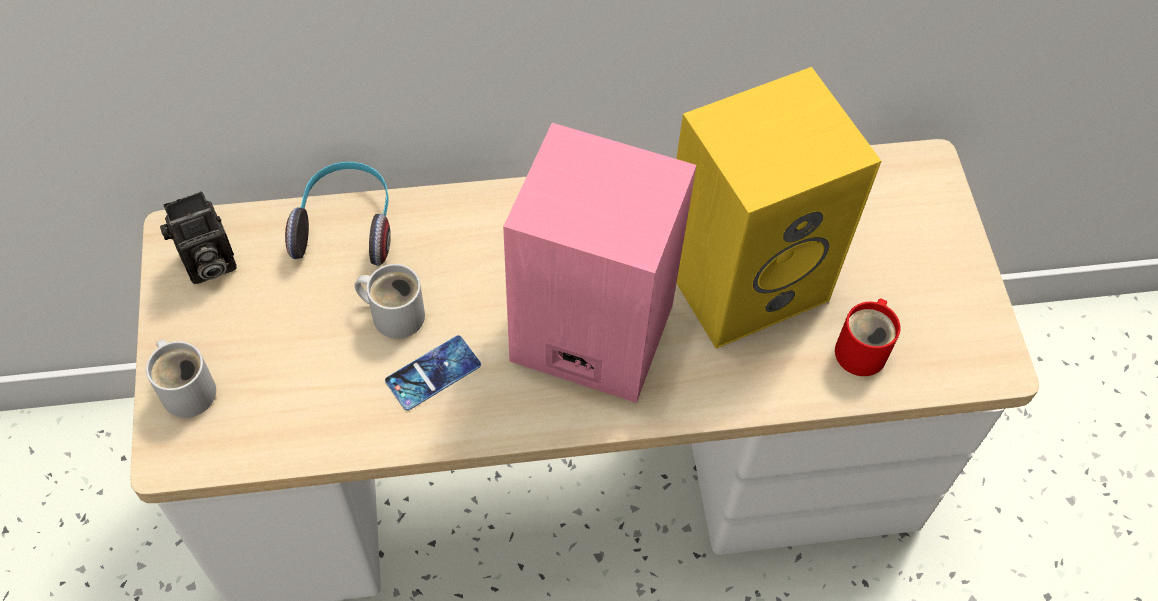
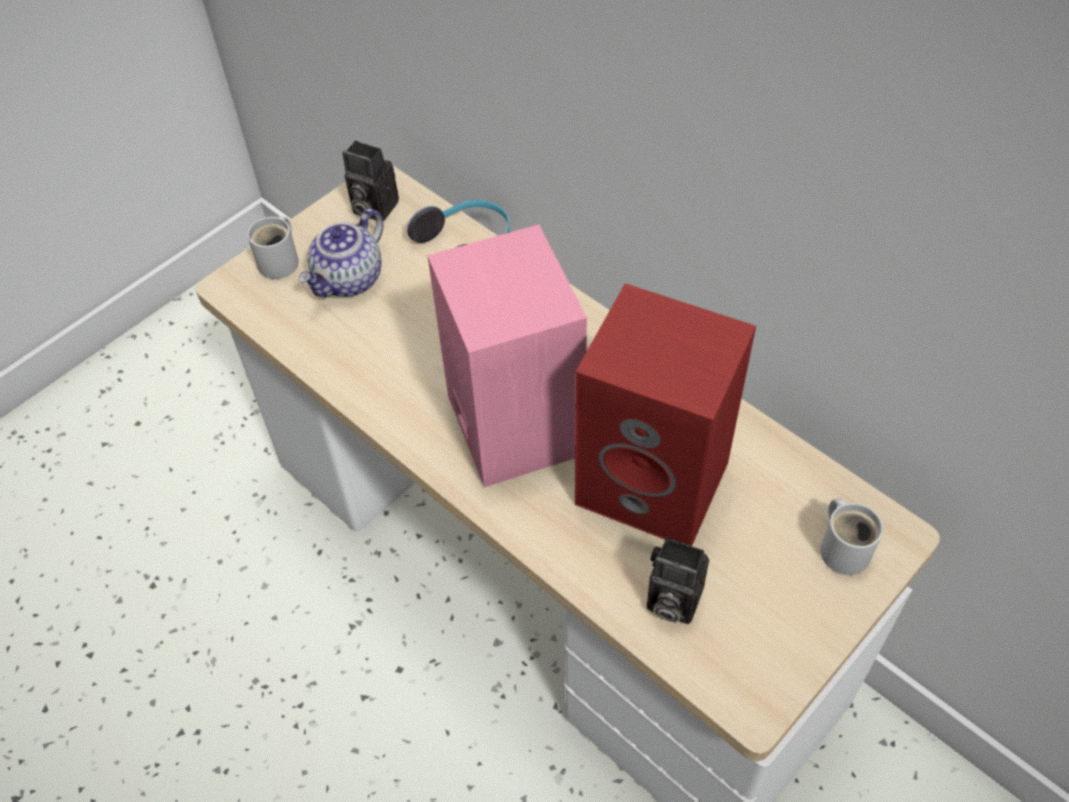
camera: 55 degrees right, 5 degrees down
(281, 346) = (349, 280): none -> teapot
(395, 313) = (426, 314): white mug -> white mug (844, 547)
(433, 373) = (401, 364): phone -> none
(746, 275) = (656, 482): yellow speaker -> red speaker
(864, 349) = (670, 600): red mug -> camera

